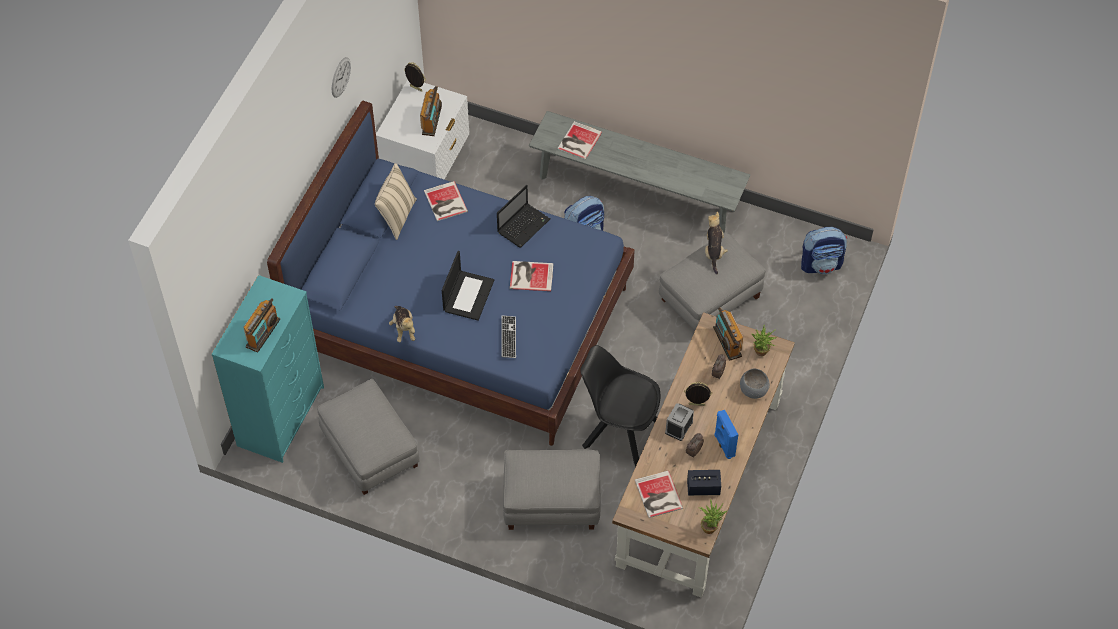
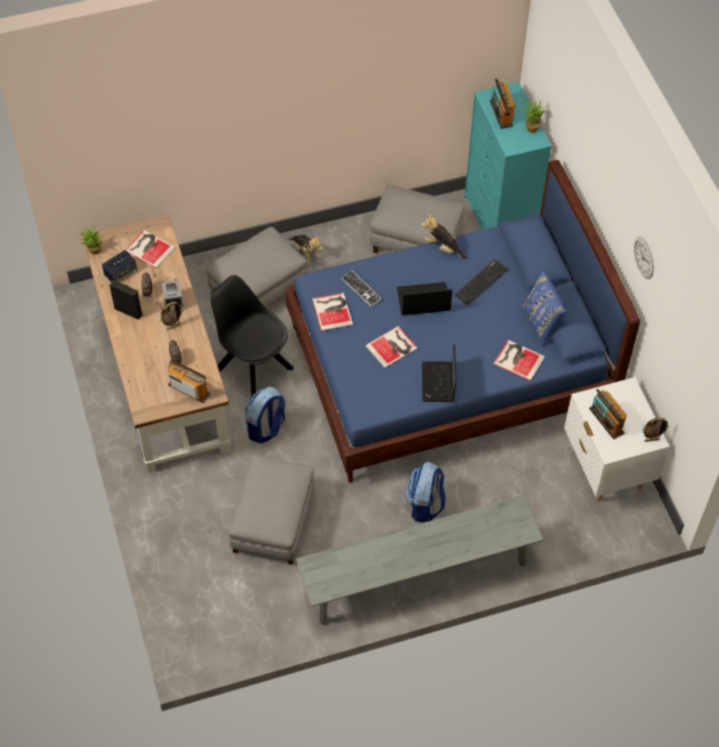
camera: 140 degrees right, 0 degrees up
(396, 216) = (541, 323): beige pillow -> blue pillow
(406, 278) = (481, 282): none -> keyboard
(468, 295) = (423, 300): laptop -> laptop turned 105 degrees clockwise
(578, 141) = (487, 528): book -> book (333, 311)
(619, 432) = (252, 367): black chair -> black chair turned 120 degrees counterclockwise
(714, 251) = (282, 510): plush toy -> plush toy (305, 253)
(723, 445) = (129, 311): blue speaker -> black speaker
(753, 390) = (138, 365): grey bowl -> none
(761, 353) = (154, 398): potted plant -> potted plant (531, 127)
(821, 264) = (202, 622): backpack -> backpack (266, 428)

